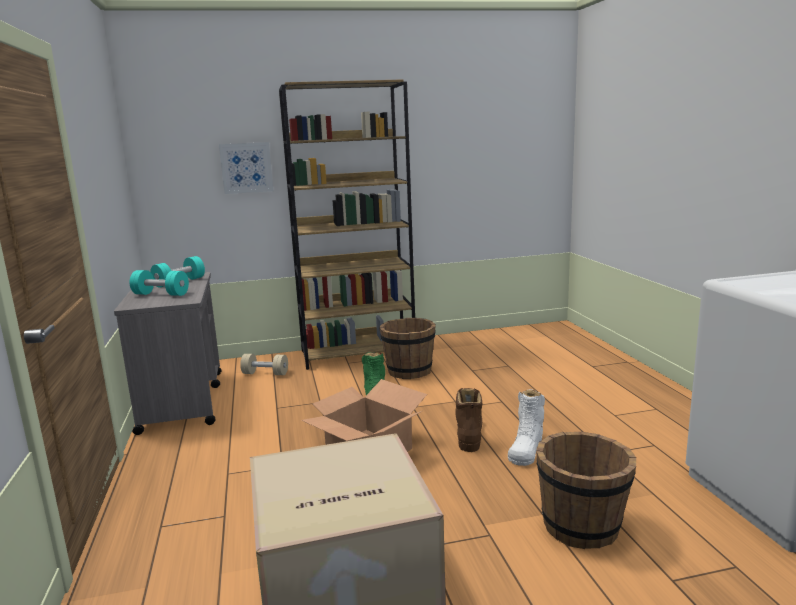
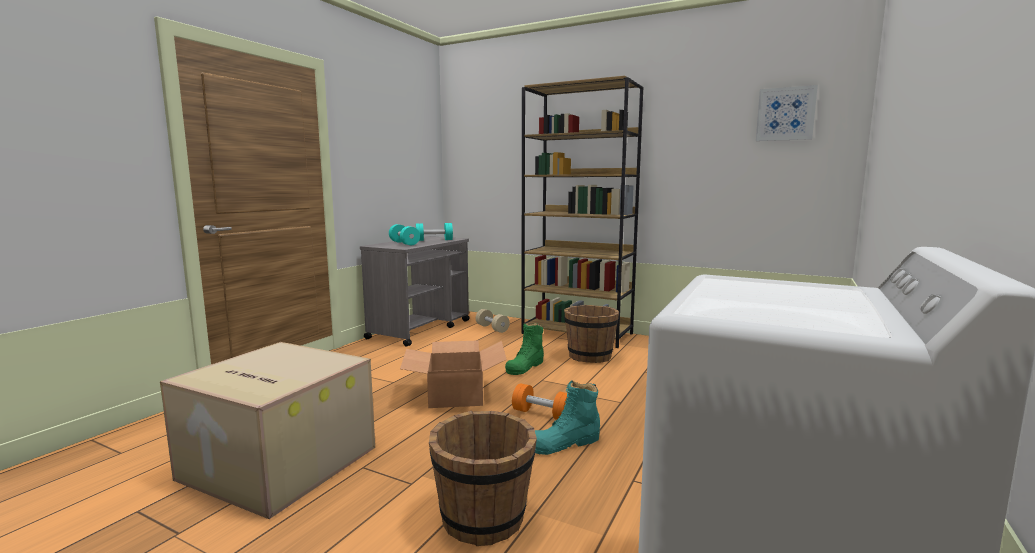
camera: 40 degrees right, 5 degrees down
(246, 168) = (516, 160): picture -> picture (785, 114)
(469, 435) = (542, 414): brown boot -> orange dumbbell
(526, 449) = (565, 443): white boot -> turquoise boot

